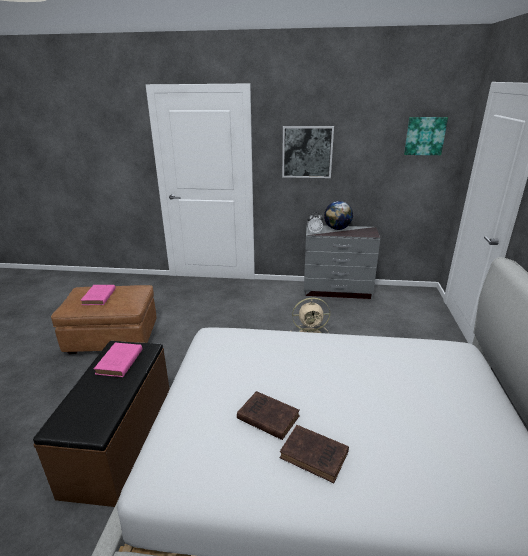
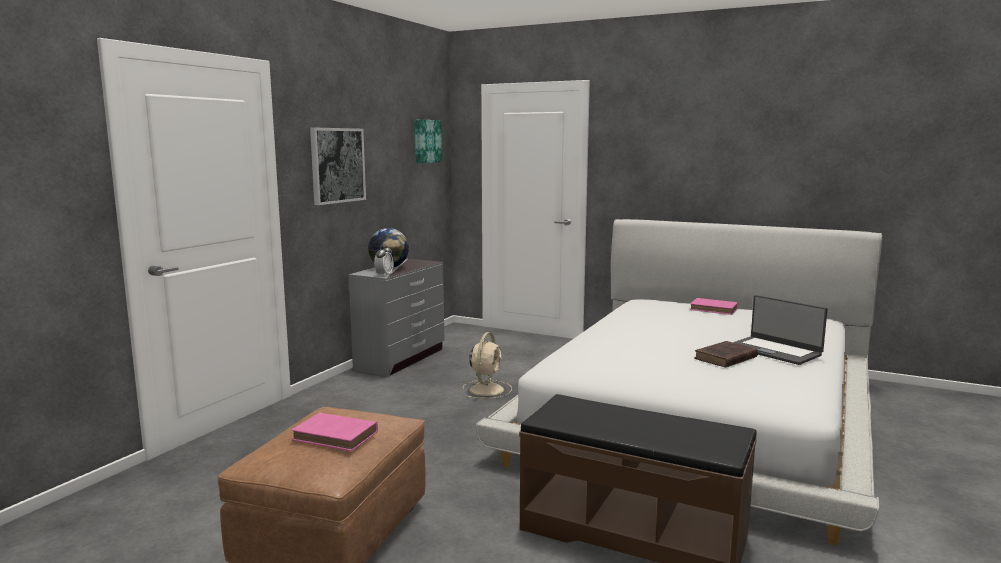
camera: 70 degrees left, 15 degrees down
(119, 363) = (591, 416): pink book -> pink book (715, 309)
(315, 456) = (774, 351): brown book -> laptop

